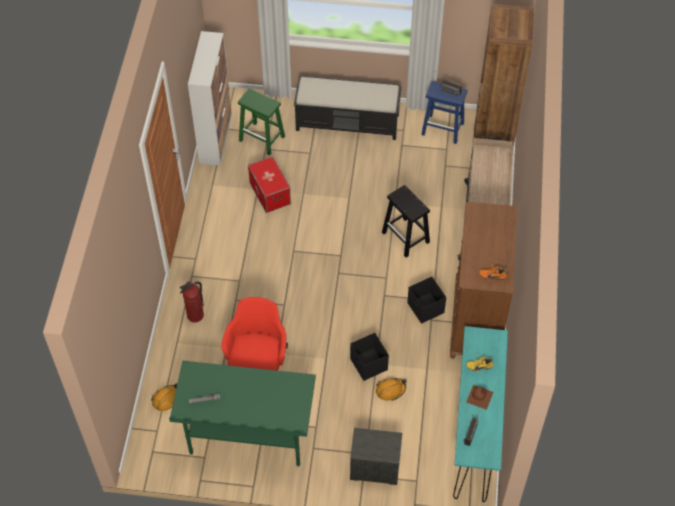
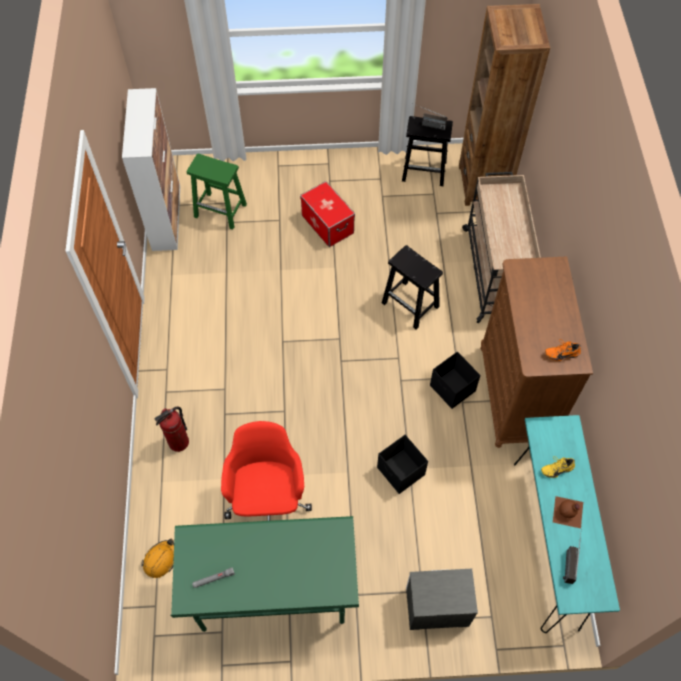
camera: 10 degrees left, 5 degrees up
(270, 193) = (242, 274): storage box -> storage box (328, 224)
(348, 122) = (316, 178): black bench -> none
(390, 390) = (434, 500): orange hard hat -> none
(443, 129) = (425, 171): blue stool -> black stool

